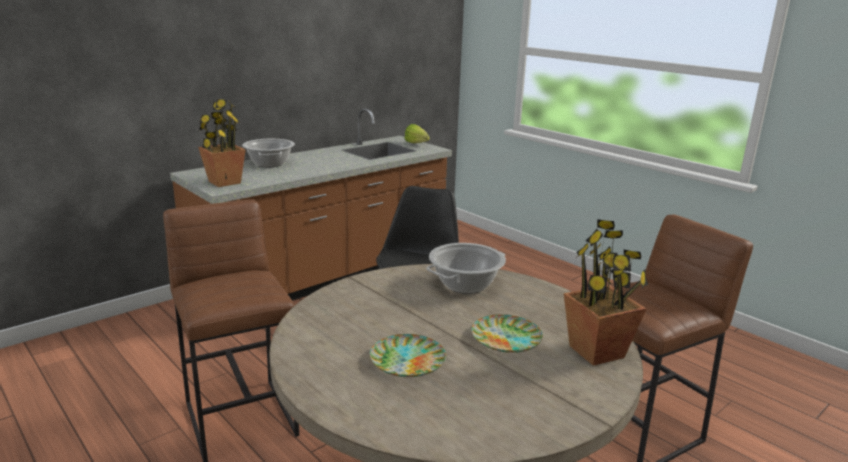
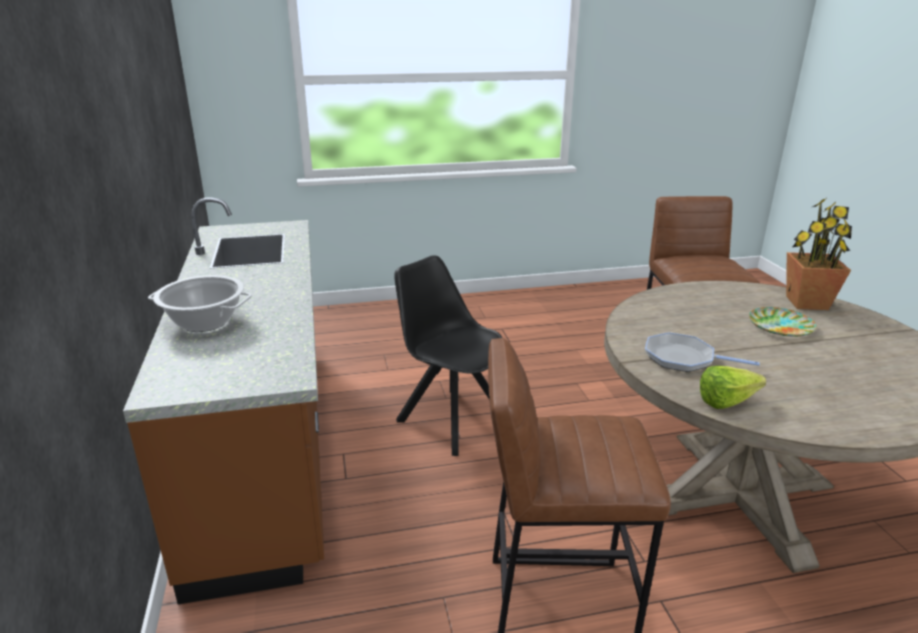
camera: 60 degrees left, 5 degrees up
(224, 182) = (255, 369): potted plant -> none
(379, 298) = (683, 358): none -> frying pan
(407, 360) = (818, 375): plate -> none
(418, 144) = (257, 227): lettuce -> lettuce (732, 402)
(465, 284) = (667, 314): cooking pot -> none

